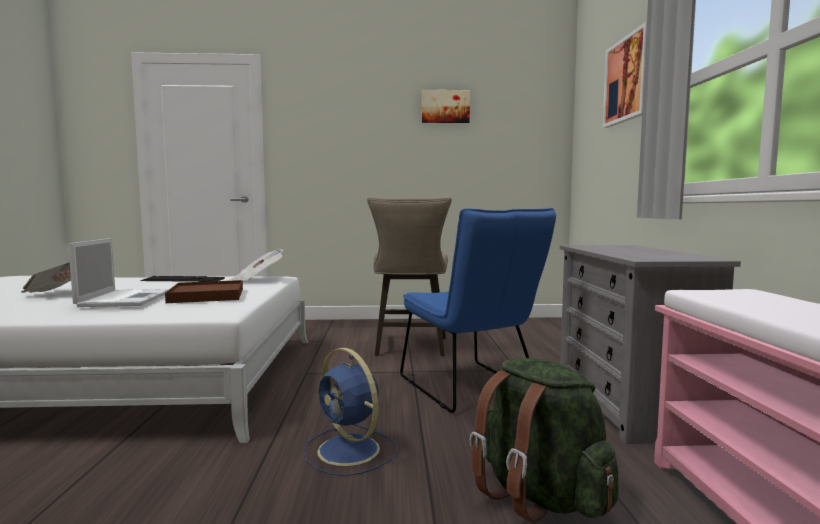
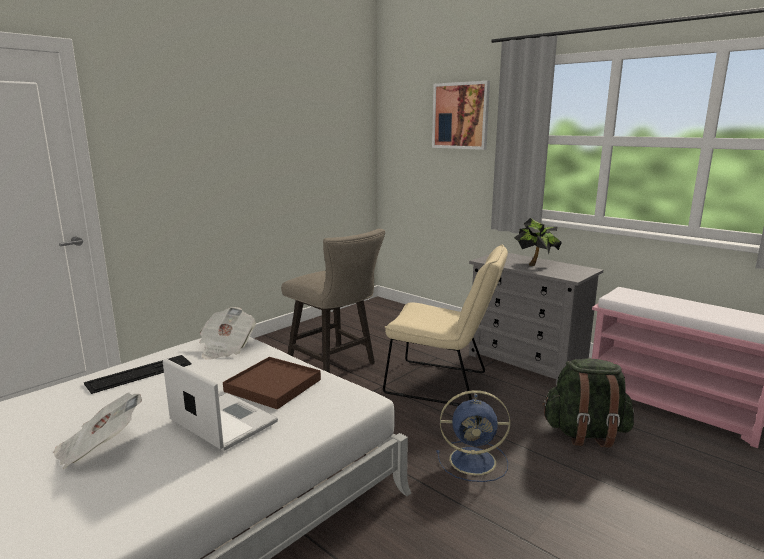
camera: 45 degrees left, 10 degrees up
(445, 107) = (285, 114): picture -> none
(471, 389) = (443, 384): blue chair -> beige chair
(638, 251) = (535, 264): none -> potted plant

